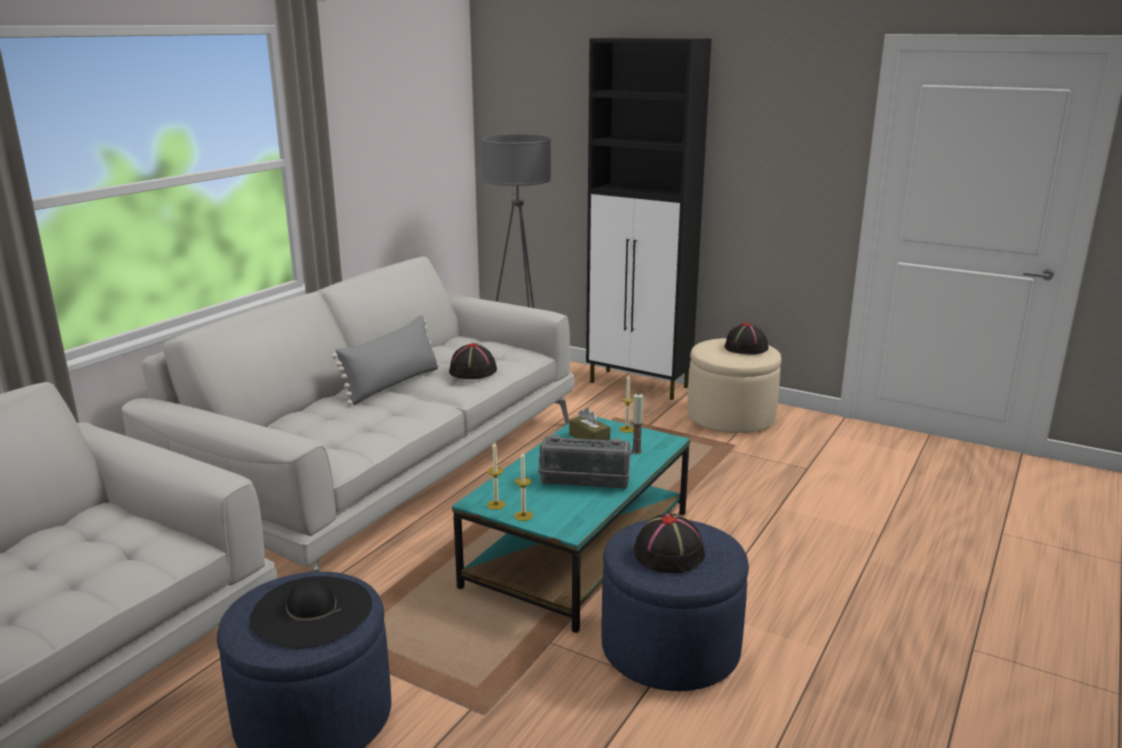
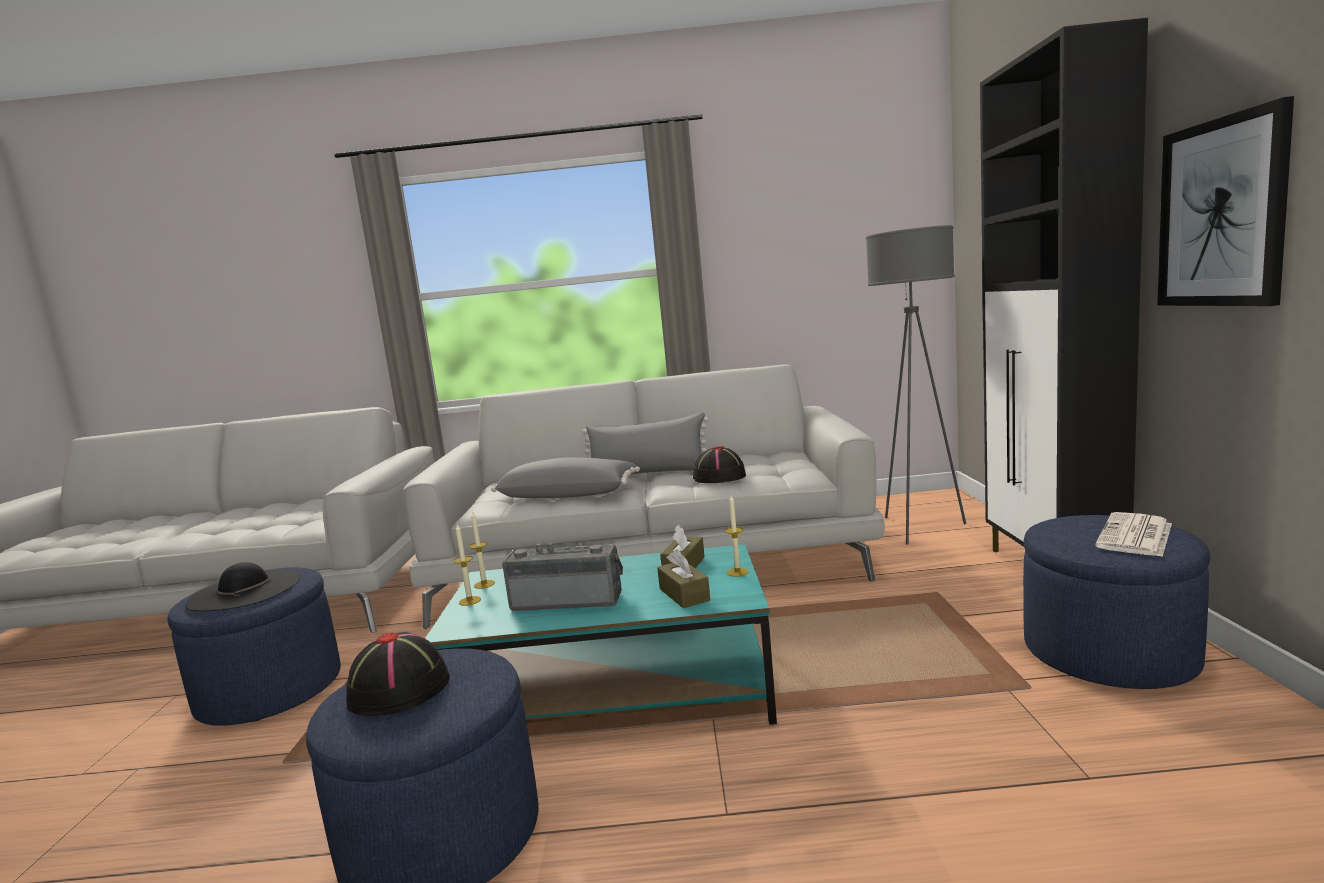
camera: 60 degrees right, 10 degrees down
(382, 421) = (569, 495): none -> grey pillow
(584, 484) = (568, 600): radio -> radio turned 120 degrees clockwise
(636, 451) = (684, 594): candle -> brown tissue box
(730, 417) = (1108, 653): beige ottoman -> blue ottoman
(746, 348) = (1135, 536): black hat -> newspaper
(760, 166) = (1221, 213): none -> picture

